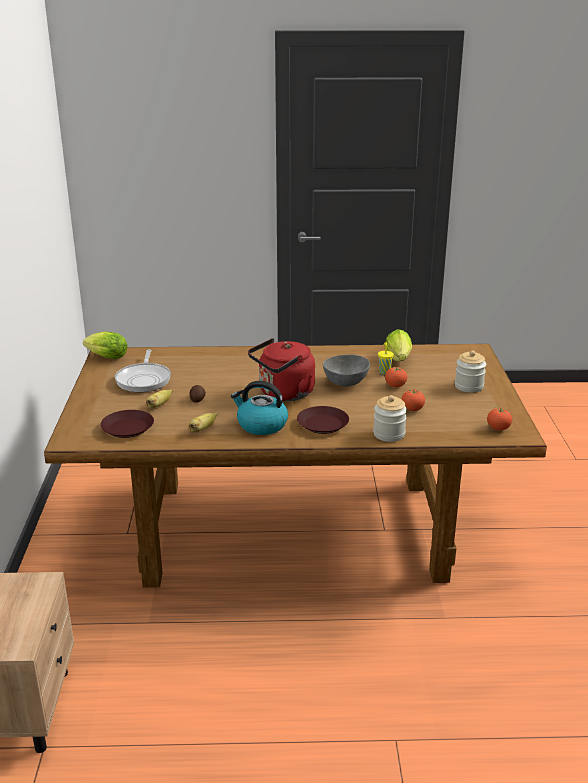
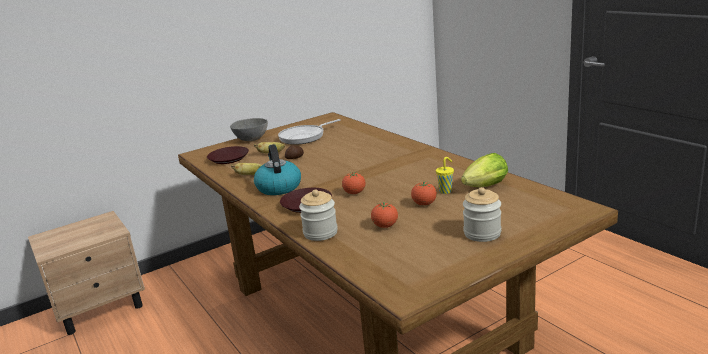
camera: 60 degrees right, 5 degrees down
(105, 357) = (322, 119): lettuce -> none
(284, 394) = (342, 175): red kettle -> none
(346, 383) = (398, 186): grey bowl -> grey bowl (251, 139)
(498, 428) = (403, 278): tomato -> tomato (354, 193)

